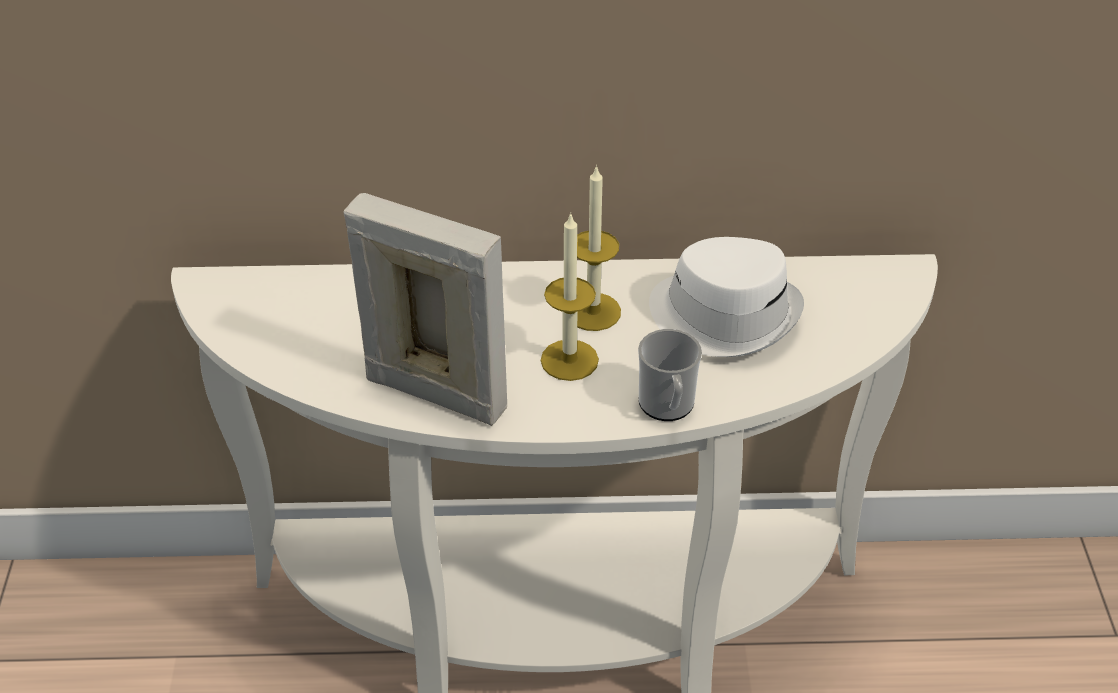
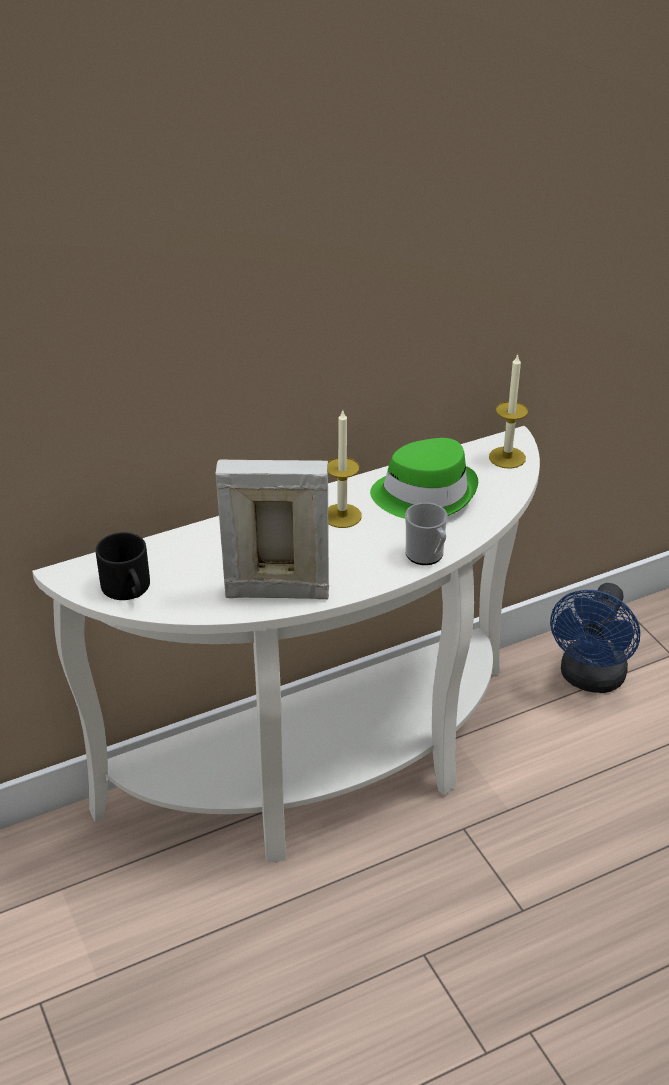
camera: 25 degrees left, 5 degrees down
(263, 329) = (129, 589): none -> black mug
(569, 360) = (347, 548): candle -> candle (507, 457)
(725, 314) = (425, 494): white hat -> green hat
(977, 628) = (590, 679): none -> blue fan

